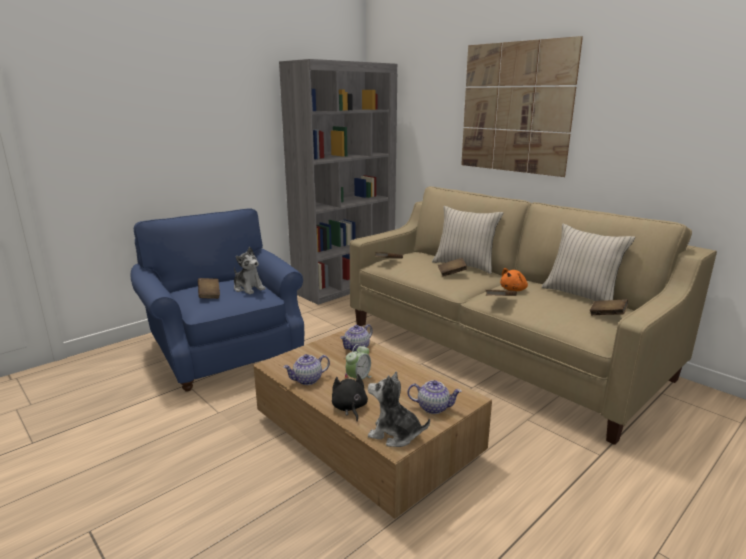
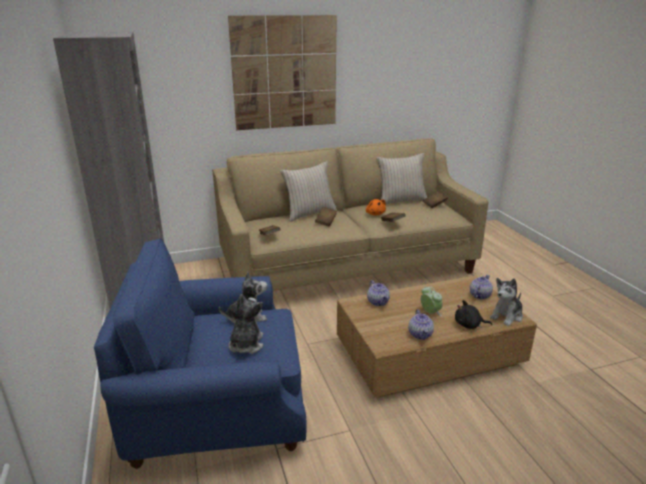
camera: 65 degrees left, 5 degrees up
(209, 295) = (246, 344): brown book -> plush toy

